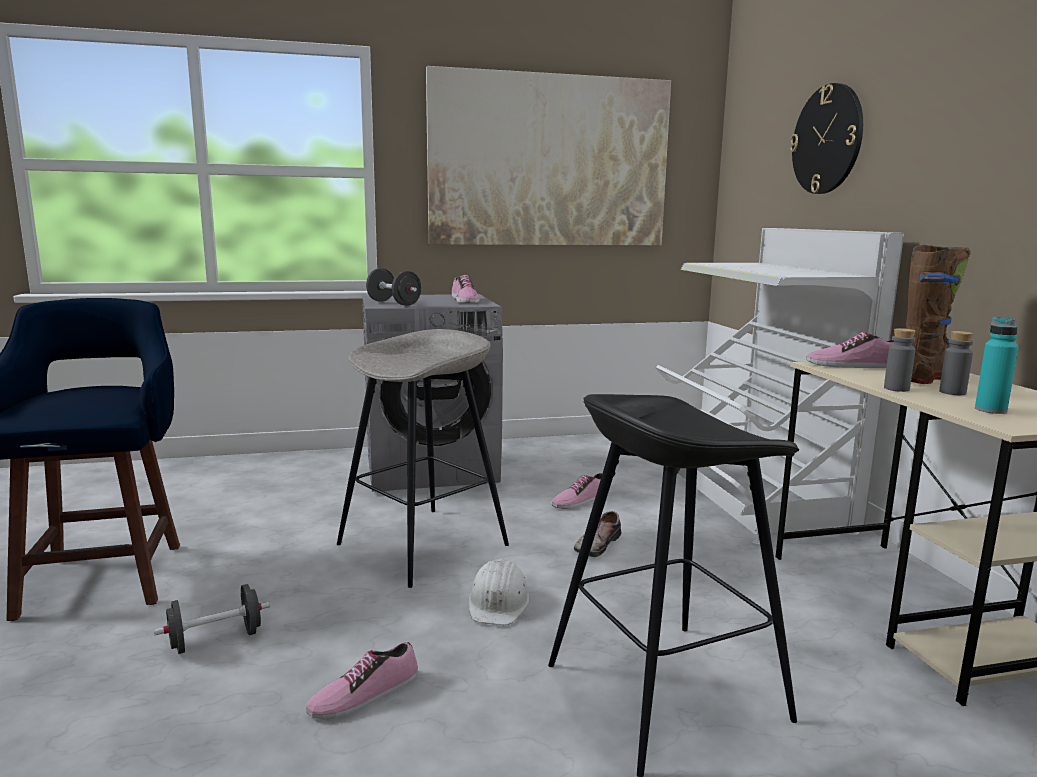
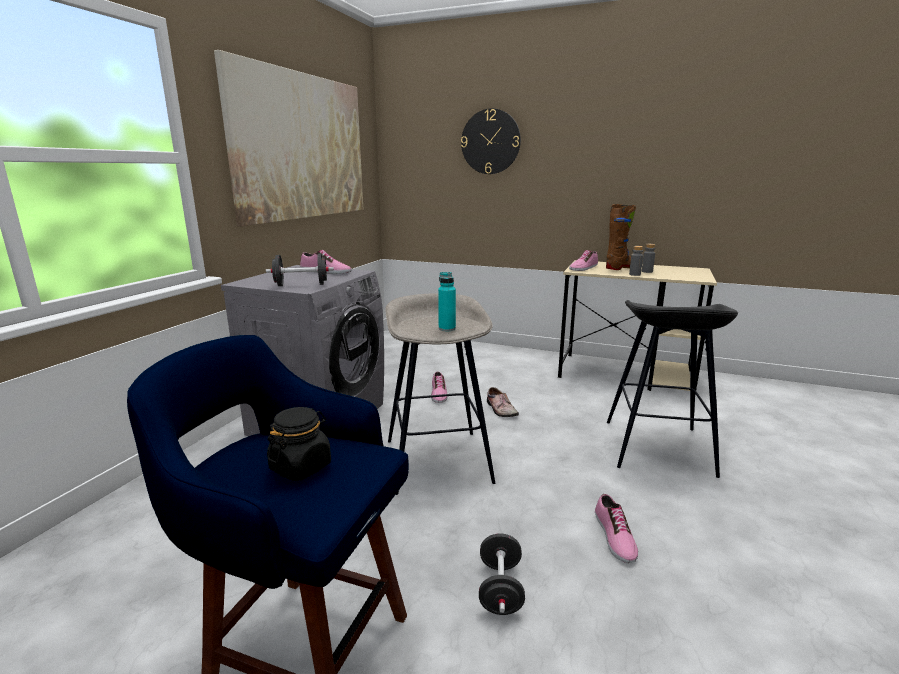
camera: 55 degrees left, 5 degrees up
(76, 399) = (301, 467): none -> black jar
(498, 602) = (541, 459): white hard hat -> none
(746, 500) = (493, 358): white shoe rack -> none
(931, 379) = (620, 267): brown boot -> brown boot turned 45 degrees clockwise
(990, 410) = (679, 275): turquoise bottle -> turquoise bottle (447, 329)

